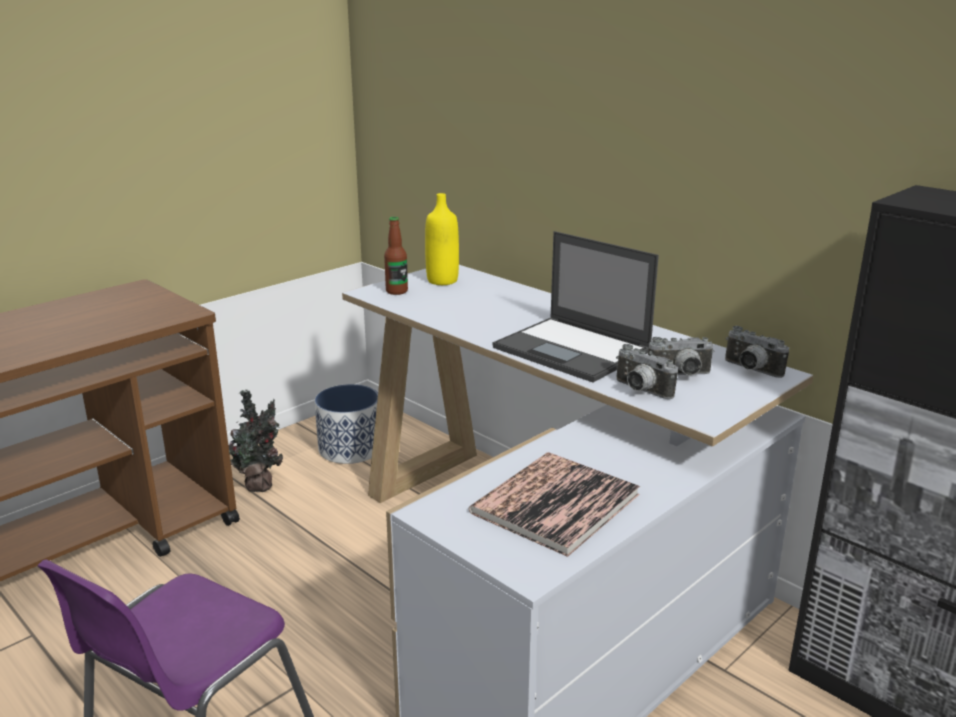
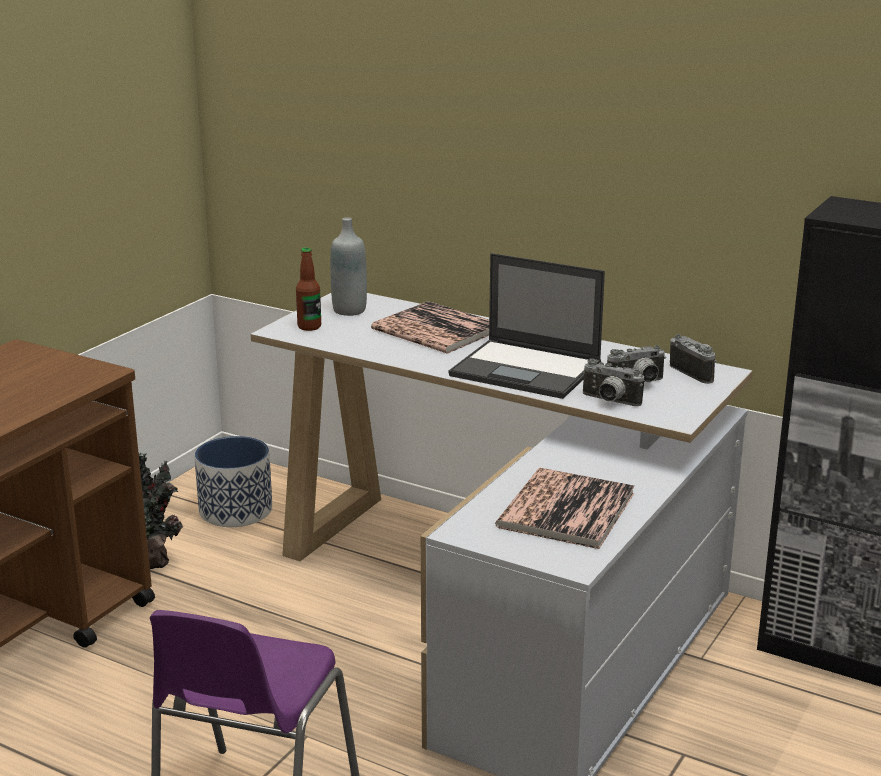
camera: 15 degrees left, 0 degrees up
(442, 281) = (349, 310): yellow bottle -> grey bottle
(509, 304) = (436, 330): none -> book
(750, 370) = (697, 372): camera -> camera turned 150 degrees counterclockwise

